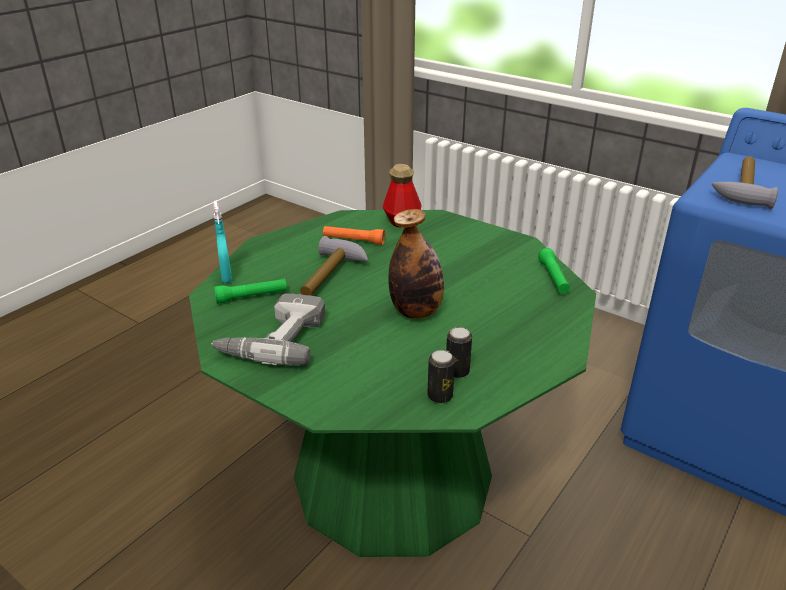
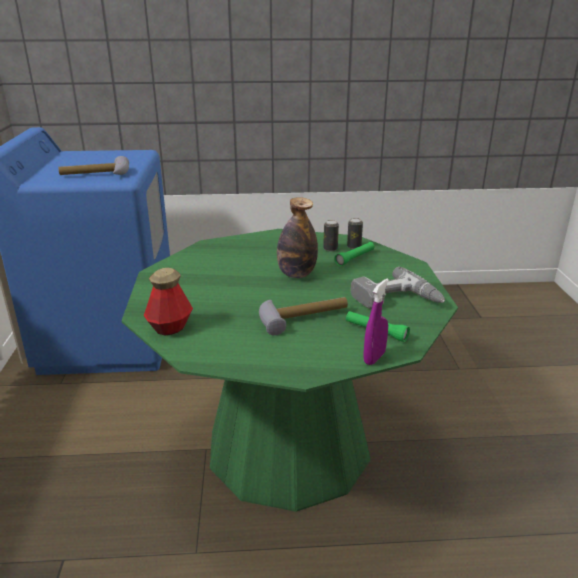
camera: 130 degrees left, 5 degrees down
(226, 277) = (374, 358): turquoise spray bottle -> purple spray bottle
(353, 240) = (235, 333): orange flashlight -> none
(553, 278) = (196, 252): green flashlight -> green flashlight (355, 258)

